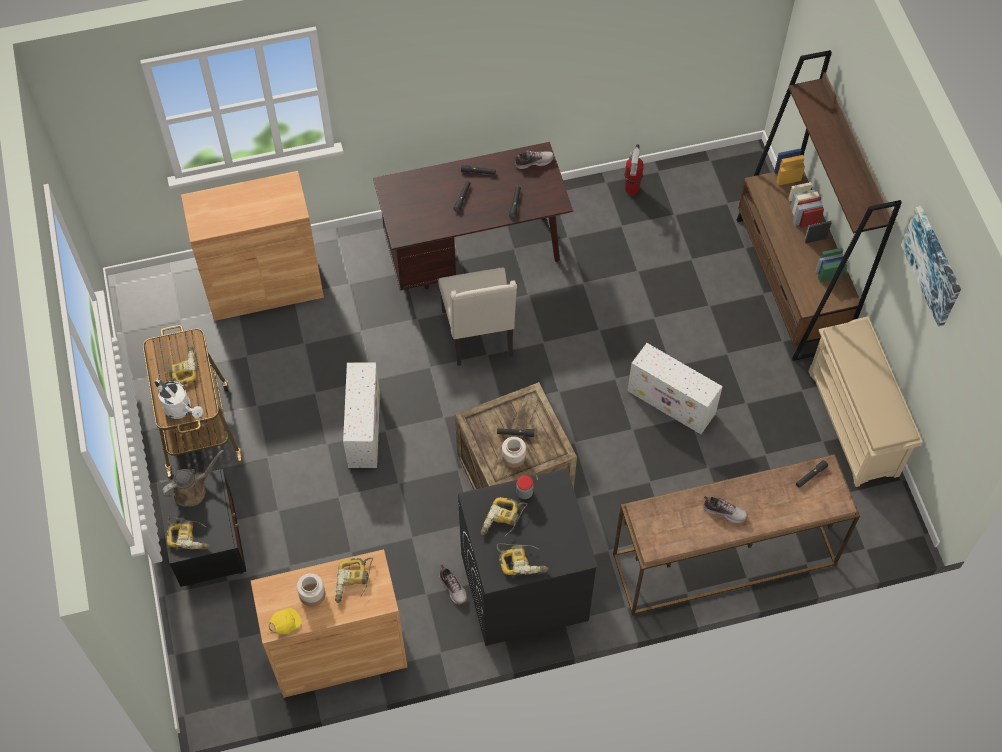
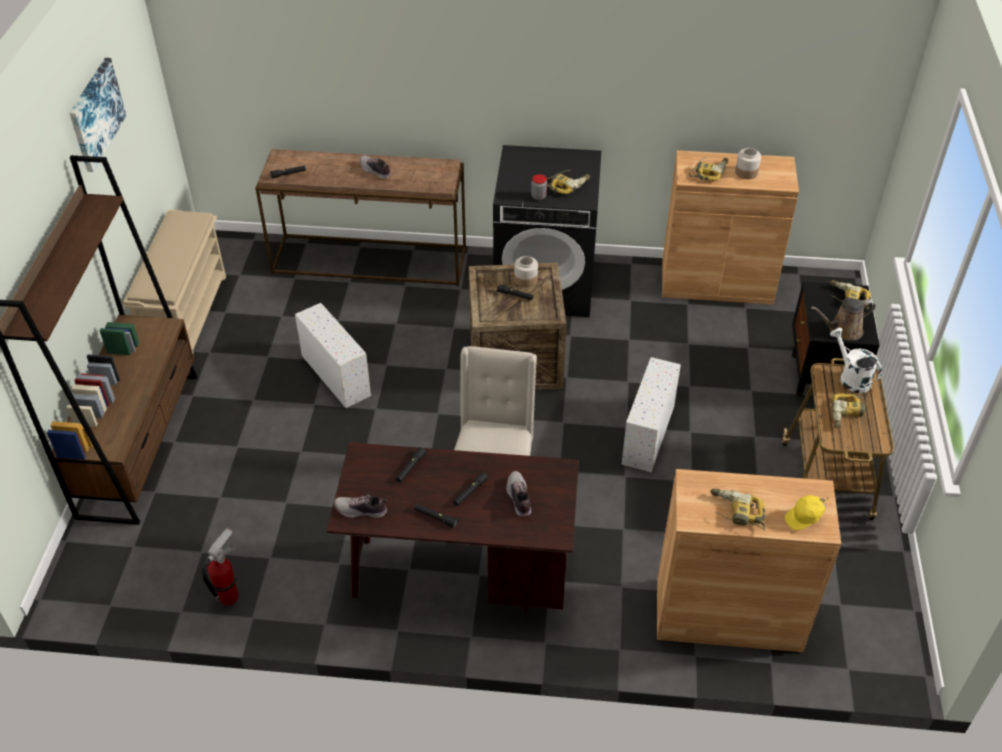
camera: 160 degrees left, 15 degrees down
(285, 624) = (773, 162): yellow cap -> yellow cap (804, 519)
(453, 588) = (605, 298): shoe -> shoe (518, 498)
(522, 561) = (562, 160): power drill -> power drill (736, 512)

